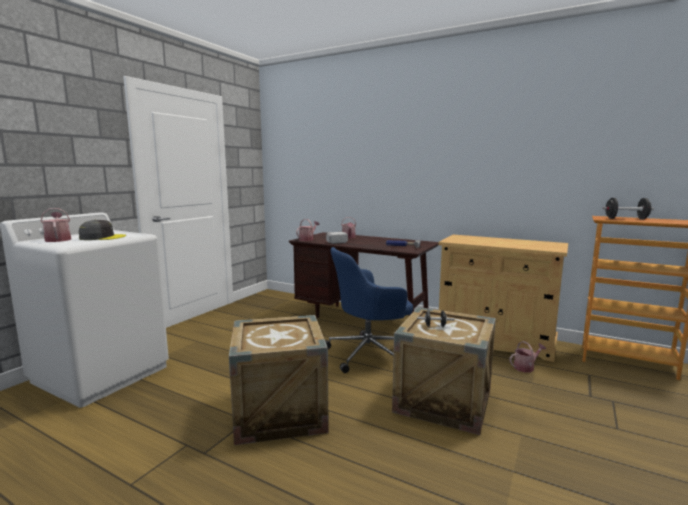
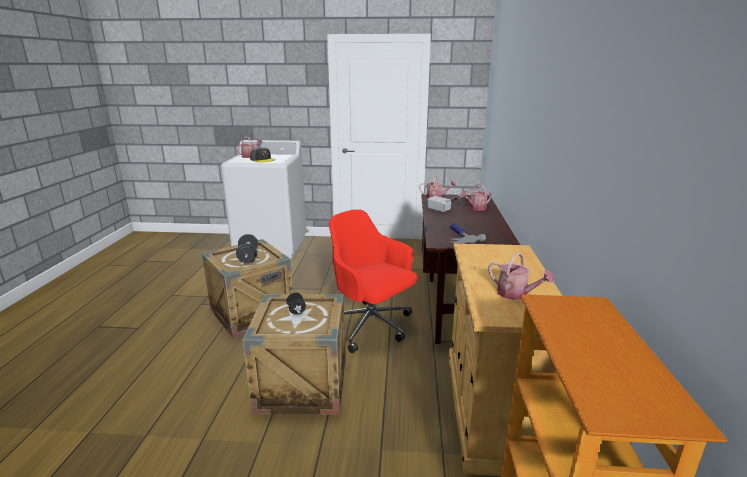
camera: 65 degrees right, 10 degrees up
(369, 354) = (371, 326): blue office chair -> red office chair
(525, 367) = (422, 443): watering can -> watering can (516, 294)
(626, 219) = (583, 326): black dumbbell -> black dumbbell (248, 257)

